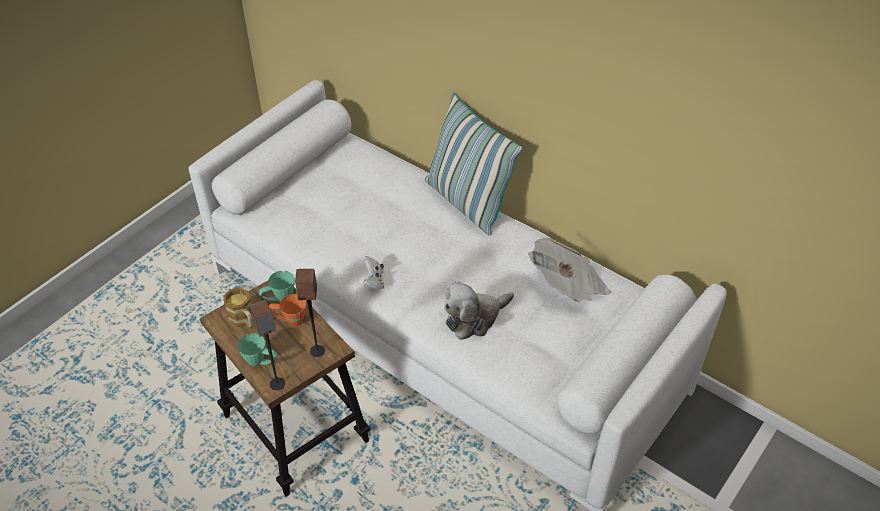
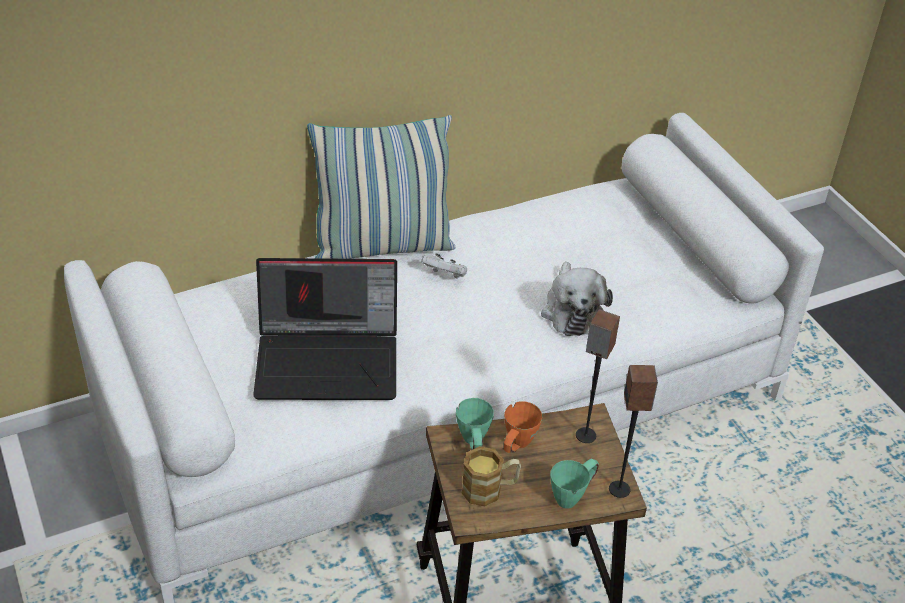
camera: 65 degrees left, 5 degrees down
(343, 221) = (329, 360): none -> laptop
(374, 281) = (460, 368): white game controller -> white game controller (445, 275)
(567, 285) = (570, 225): newspaper -> none

